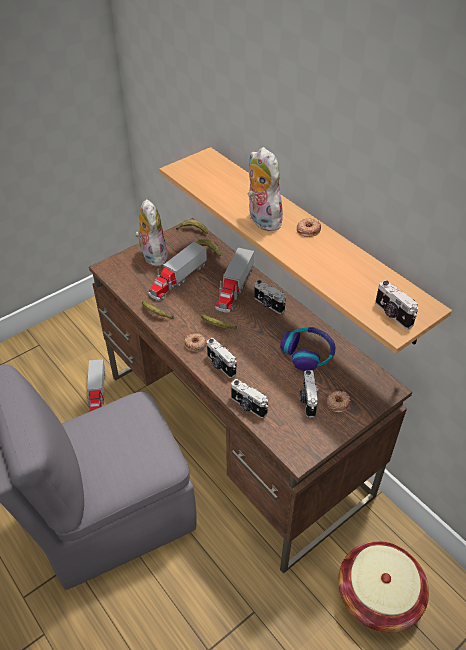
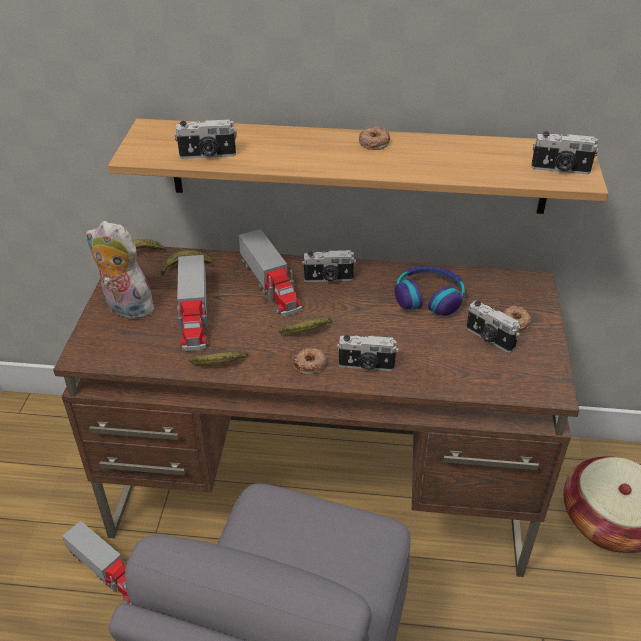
camera: 45 degrees left, 5 degrees down
(248, 406) = (448, 383): camera -> camera (208, 155)
(261, 220) = (314, 156): plush toy -> none

